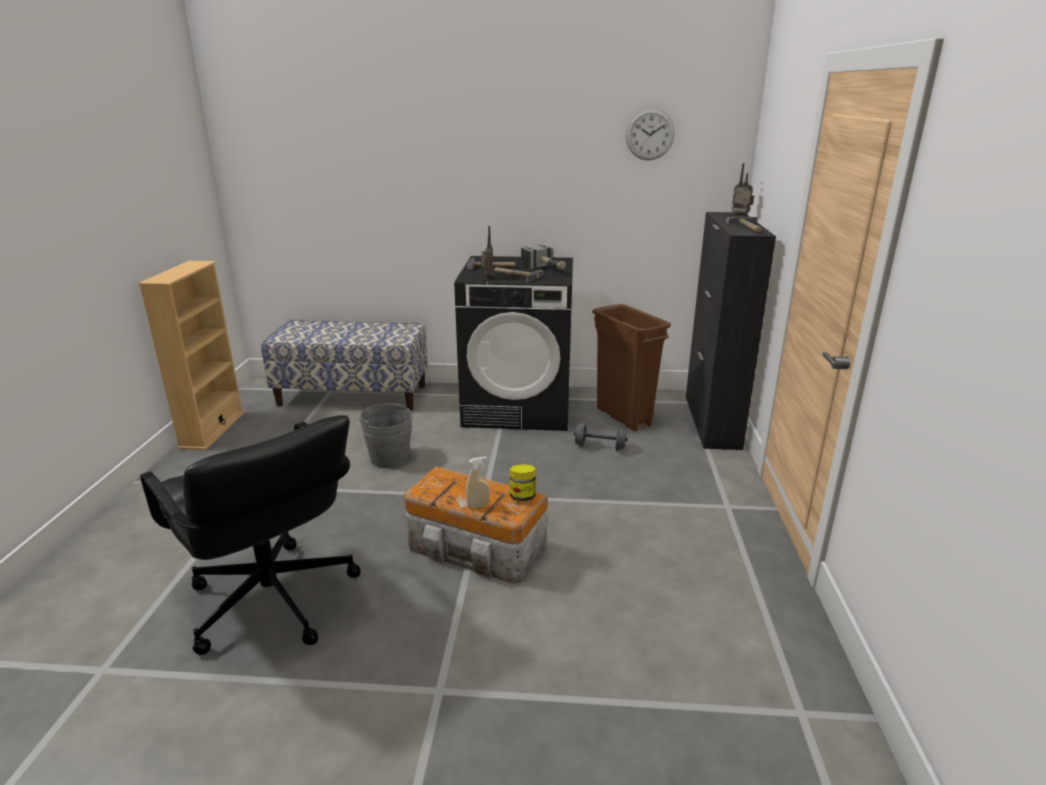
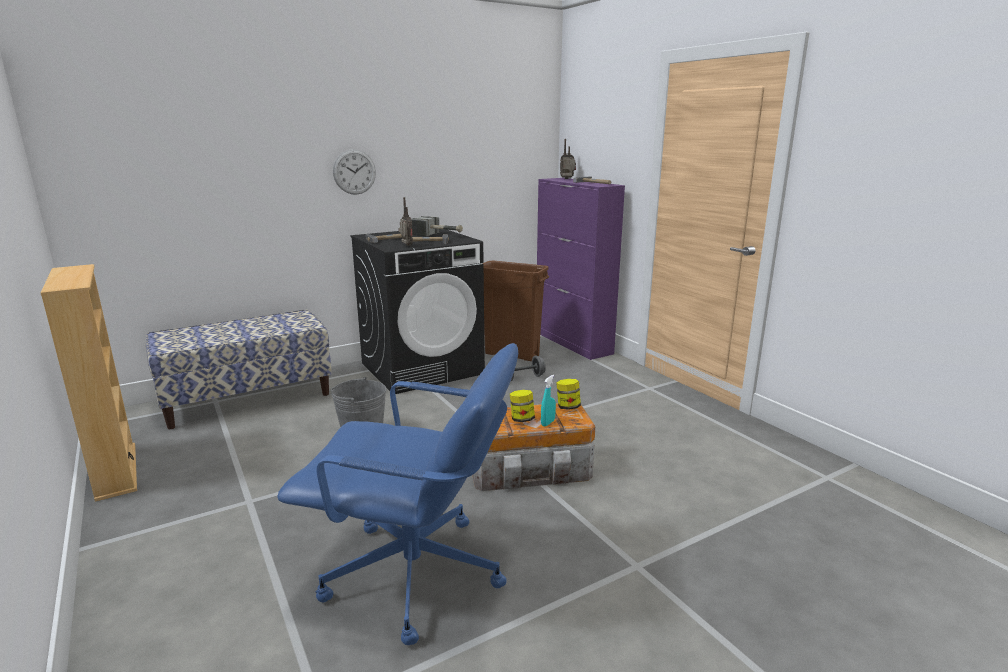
camera: 35 degrees left, 5 degrees down
(272, 601) = (416, 576): black office chair -> blue office chair
(461, 493) = (522, 419): none -> jar
(478, 506) = (548, 423): beige spray bottle -> turquoise spray bottle
(650, 134) = (489, 119): wall clock -> wall clock (354, 172)
(712, 421) = (573, 343): black cabinet -> purple cabinet

